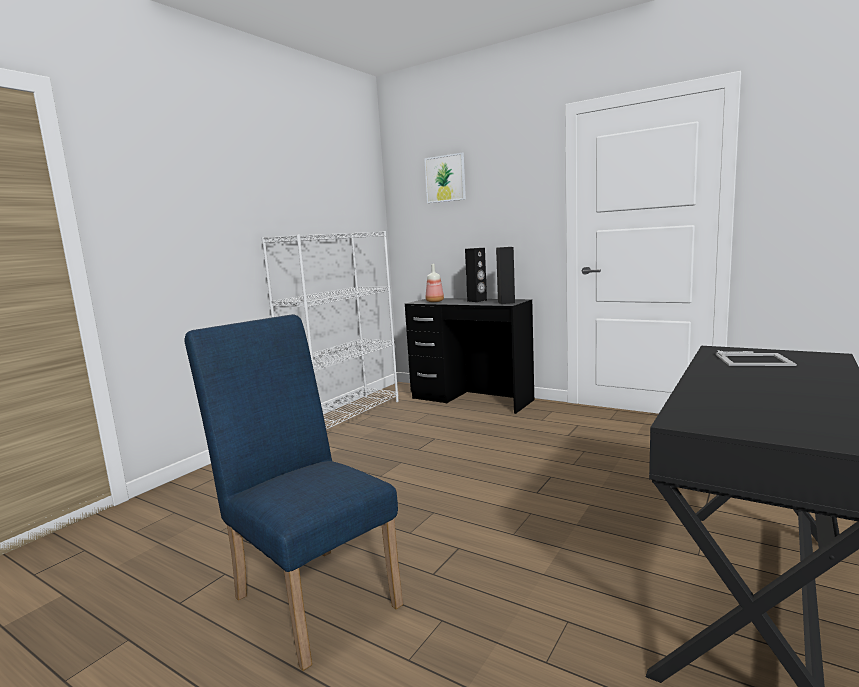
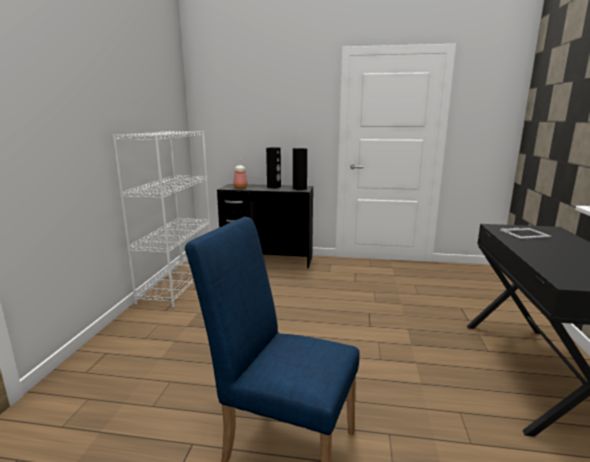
camera: 25 degrees left, 5 degrees up
(445, 178) = (243, 90): picture -> none

